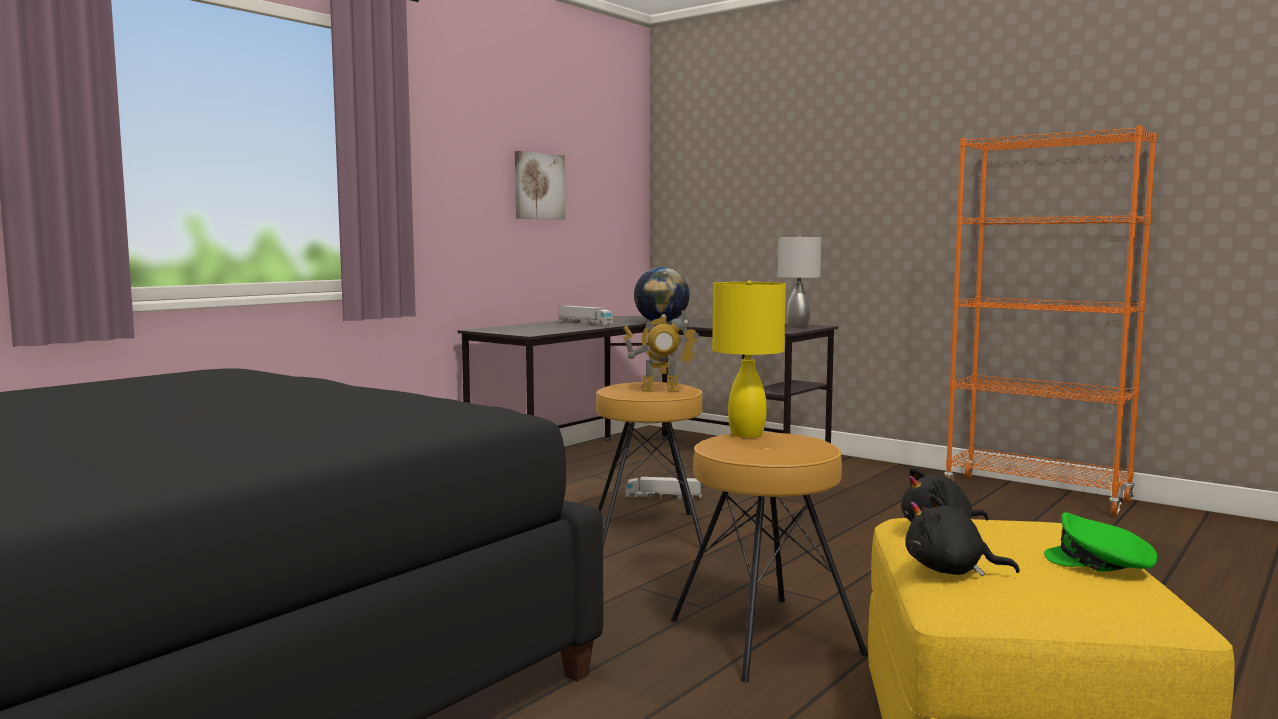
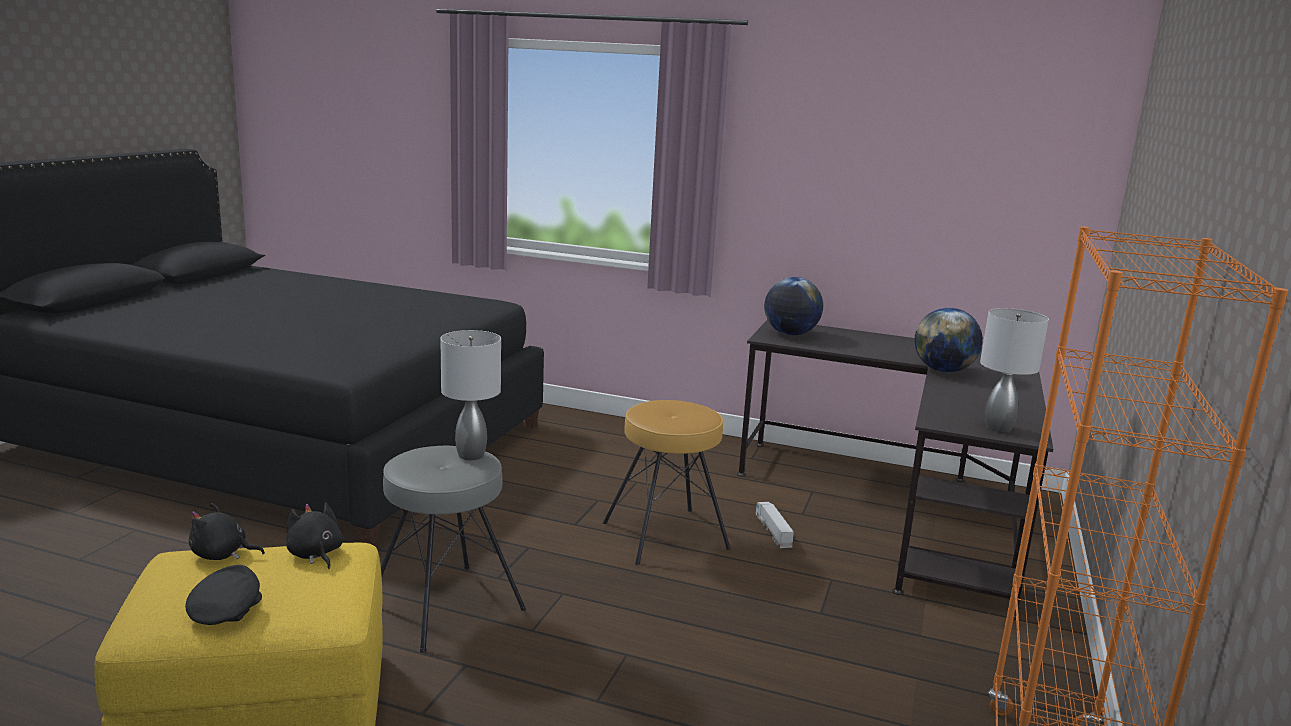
camera: 70 degrees right, 10 degrees up
(522, 330) = (790, 334): none -> globe
(538, 186) = (905, 193): picture -> none
(584, 323) = (885, 346): toy truck -> none
(660, 390) = (658, 417): toy robot -> none
(745, 434) = (470, 455): yellow table lamp -> grey table lamp
(763, 637) = (445, 606): brown stool -> grey stool
(950, 570) = (222, 555): black plush toy -> black plush toy turned 90 degrees counterclockwise
(1101, 564) = (225, 610): green cap -> black cap

